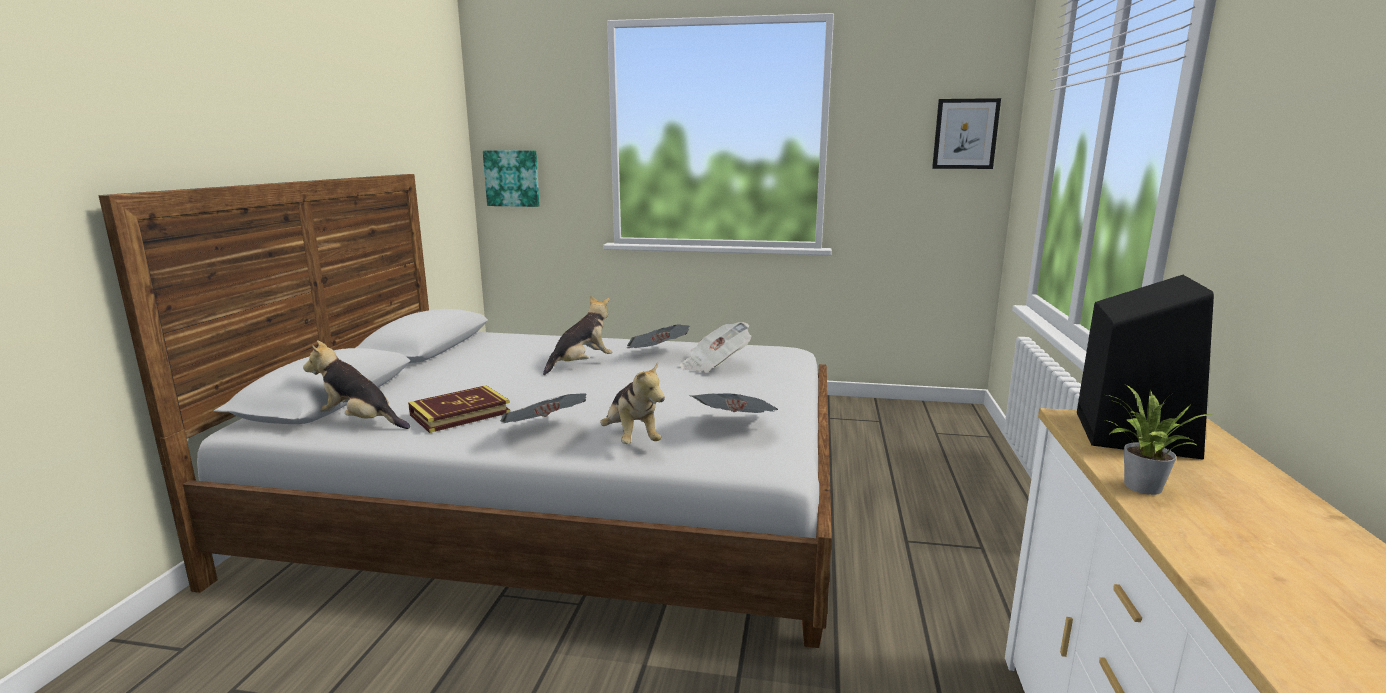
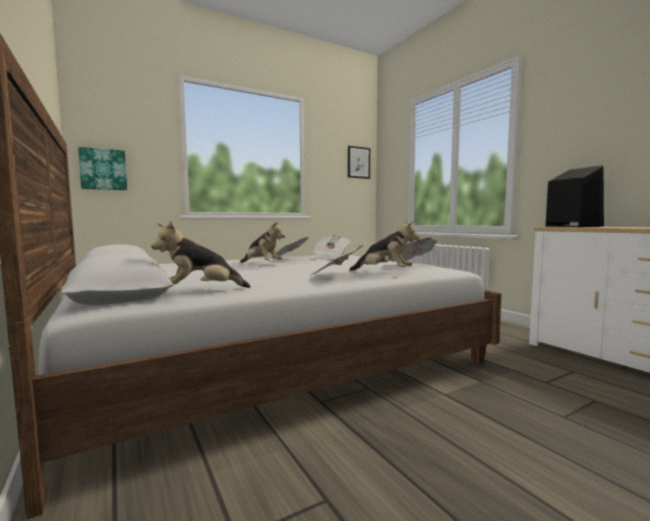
camera: 40 degrees left, 10 degrees down
(460, 414) = (262, 280): book -> none
(581, 364) = (261, 264): plush toy -> plush toy turned 120 degrees clockwise
(1138, 487) = (620, 227): potted plant -> none

